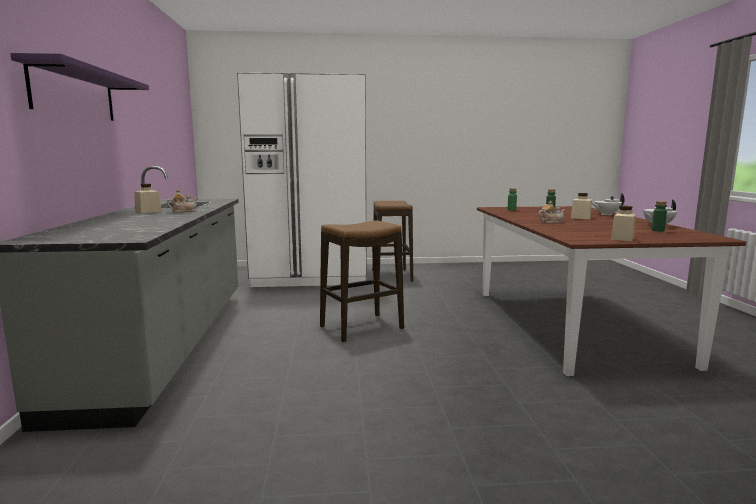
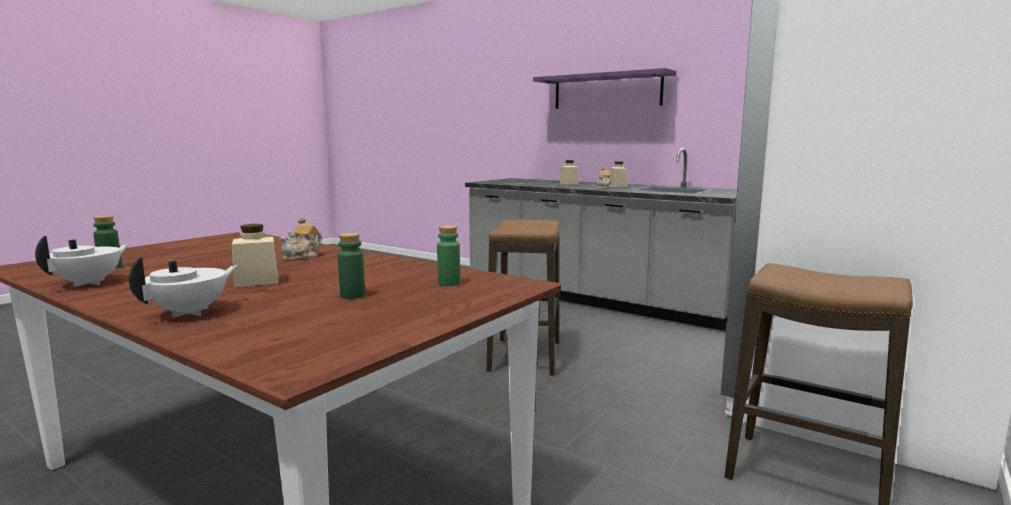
camera: 130 degrees right, 0 degrees up
(622, 238) = (184, 243): beige jar -> beige jar (569, 183)

